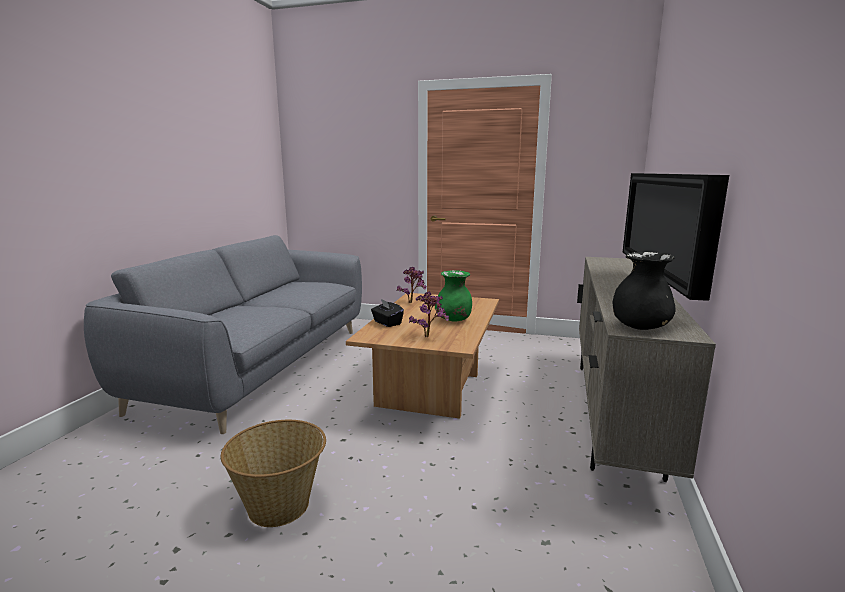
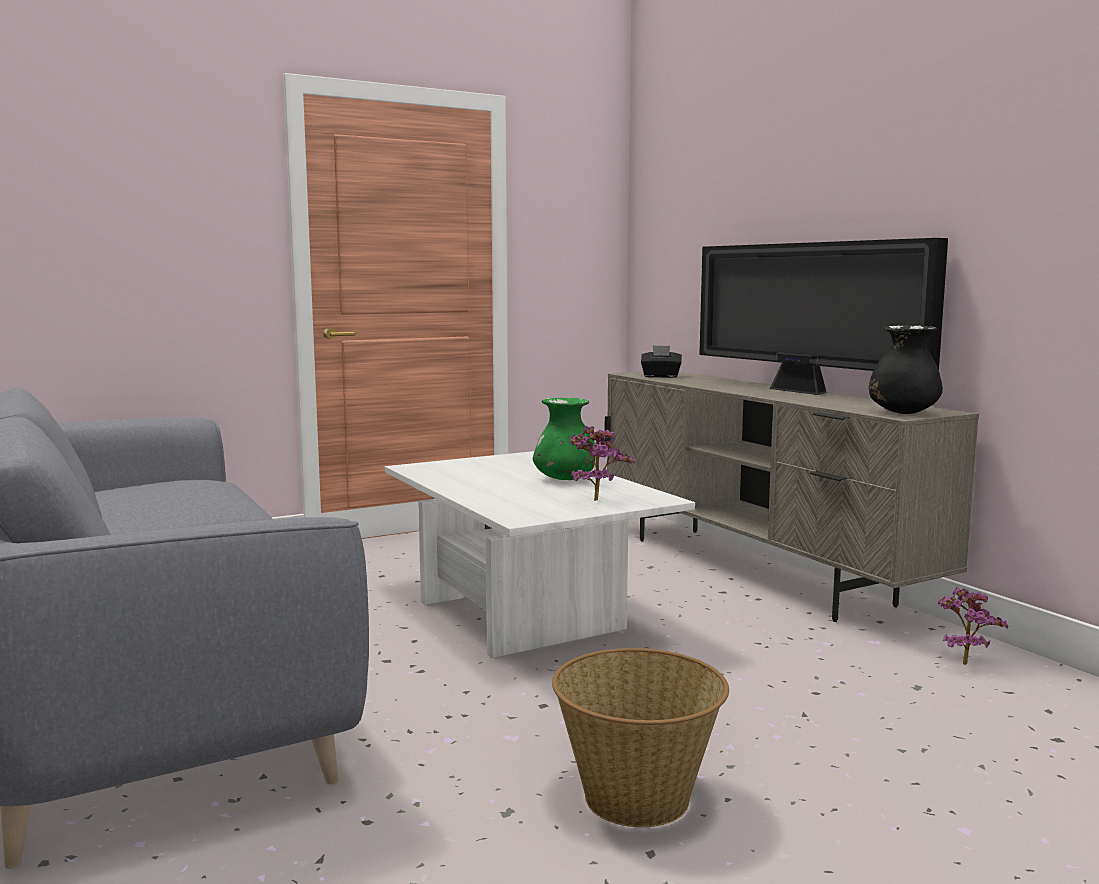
camera: 45 degrees left, 5 degrees down
(387, 323) = (492, 500): black tissue box -> black tissue box (660, 376)
(412, 302) = (441, 474): potted plant -> potted plant (963, 662)
(432, 390) = (526, 614): brown coffee table -> white coffee table

